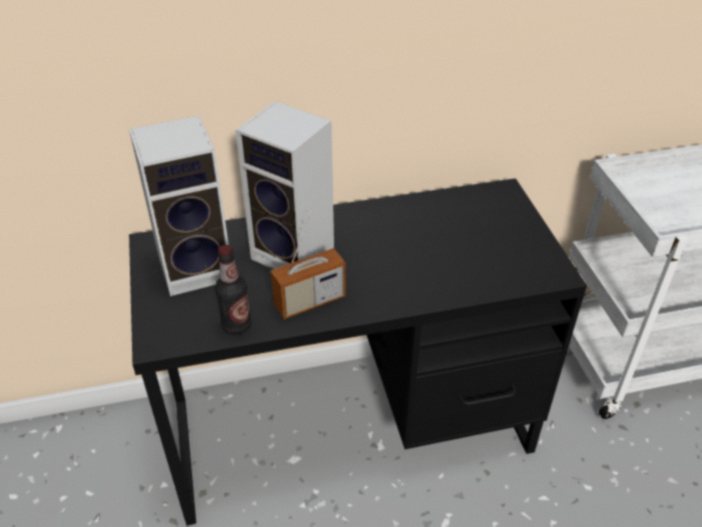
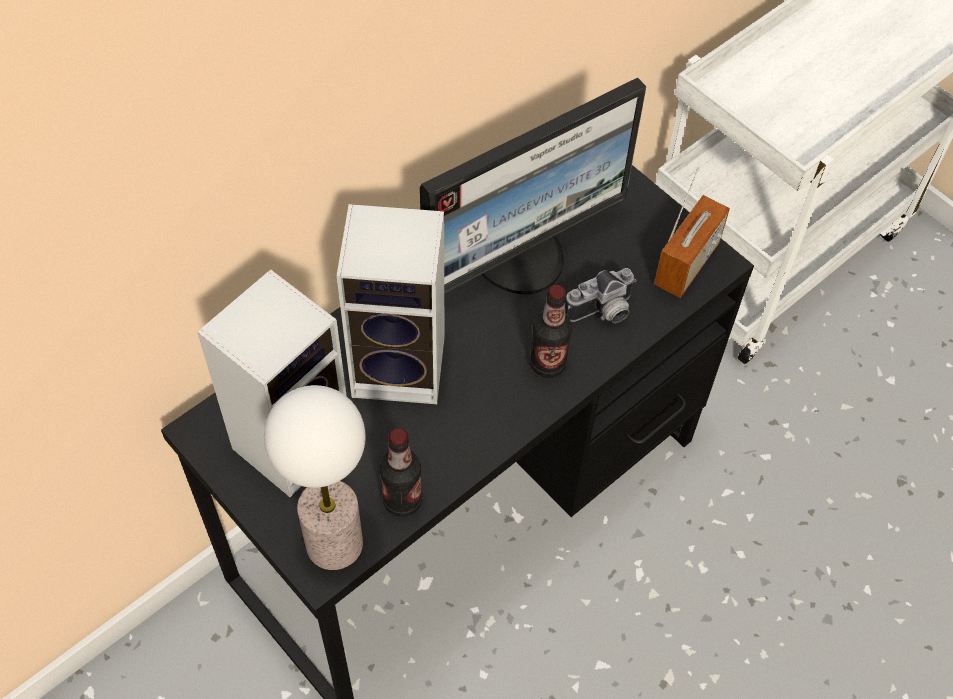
camera: 30 degrees left, 15 degrees up
(175, 331) = (333, 543): none -> table lamp
(310, 301) = (465, 426): radio -> radio (686, 264)
(392, 288) = (547, 364): none -> bottle
(417, 224) = (520, 256): none -> monitor
(452, 273) = (603, 313): none -> camera

